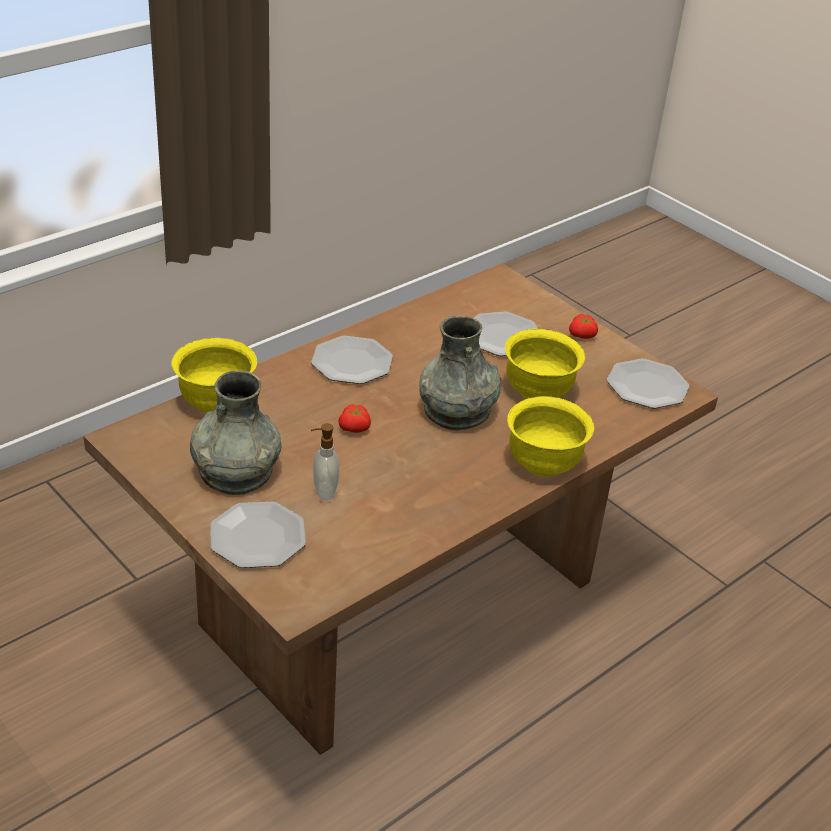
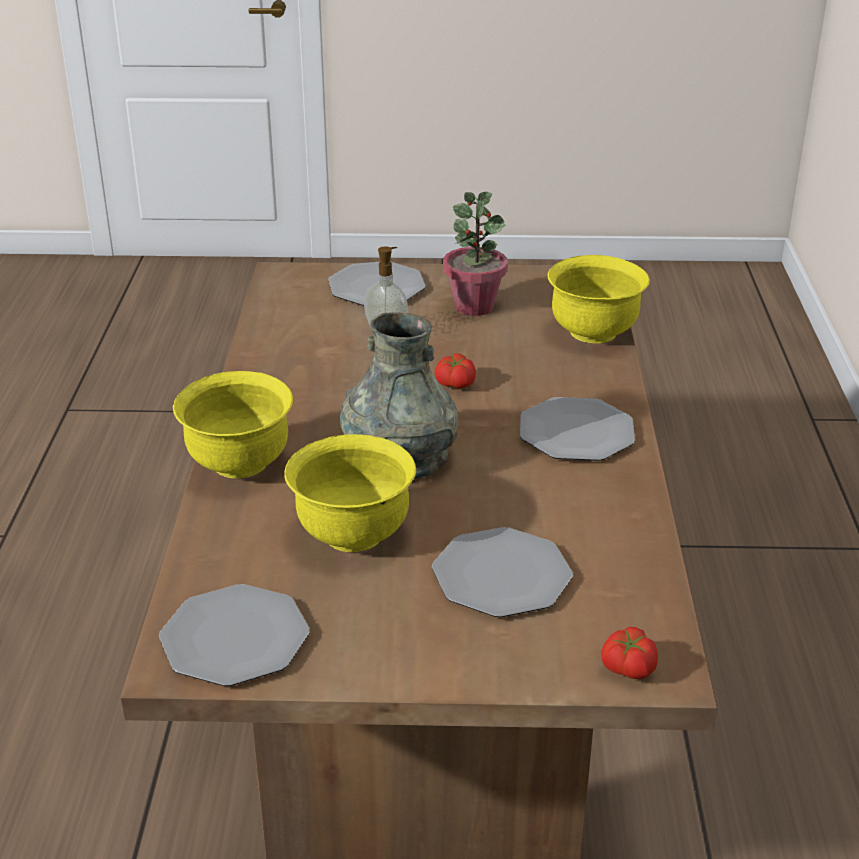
camera: 135 degrees right, 5 degrees down
(235, 470) = (474, 306): grey vase -> potted plant
(583, 335) = (415, 657): tomato -> tomato (627, 668)

